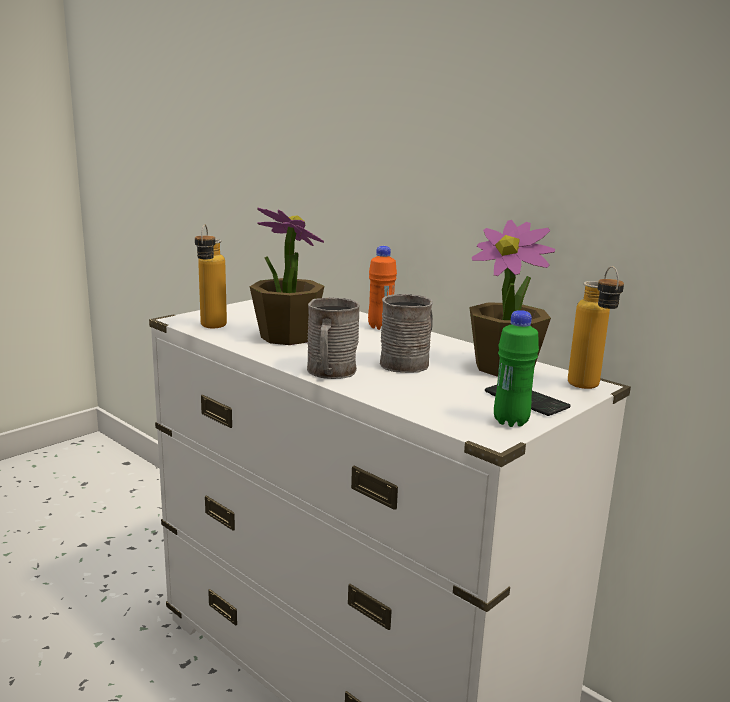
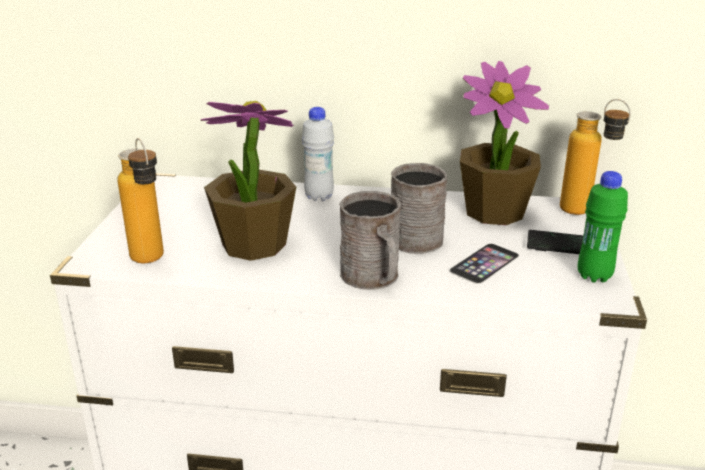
camera: 35 degrees left, 10 degrees up
(380, 327) = (319, 197): orange bottle -> white bottle
(431, 389) = (484, 263): none -> phone

